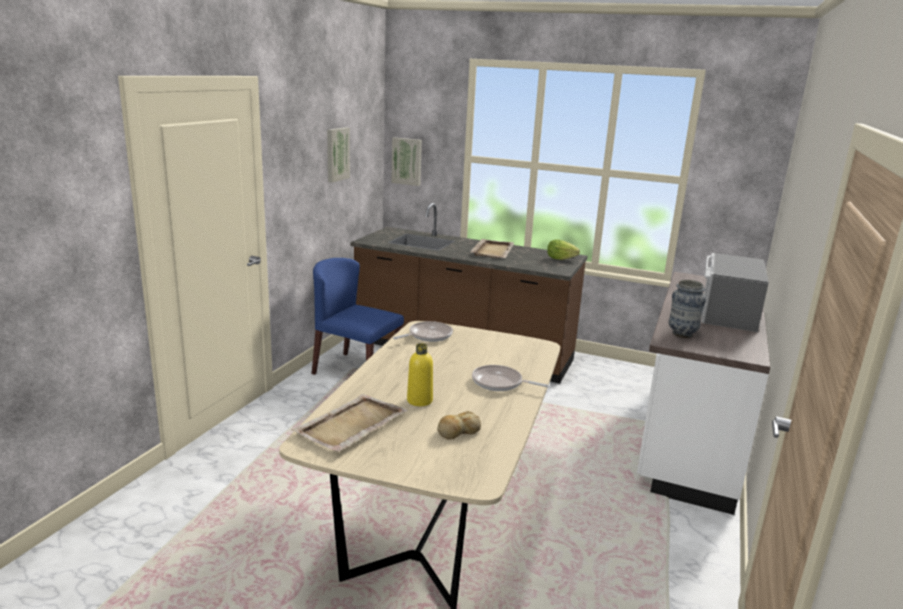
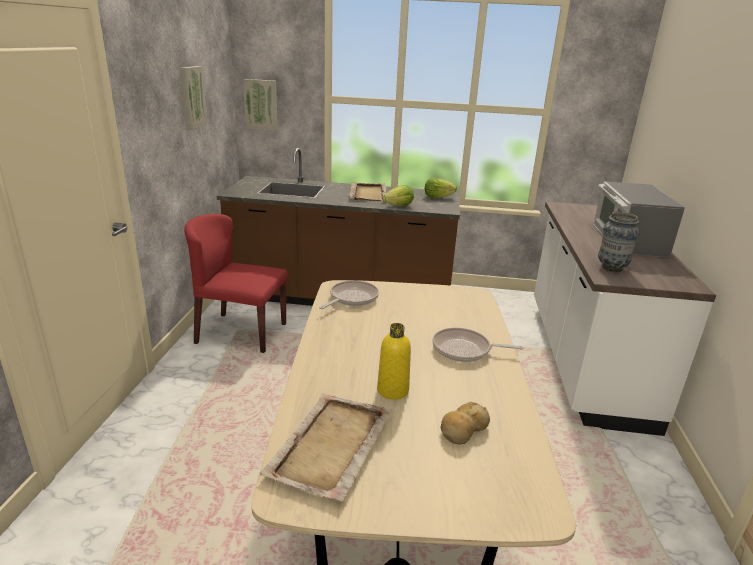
camera: 15 degrees left, 5 degrees up
(355, 370) = (241, 333): blue chair -> red chair
(514, 264) = (399, 206): none -> lettuce

